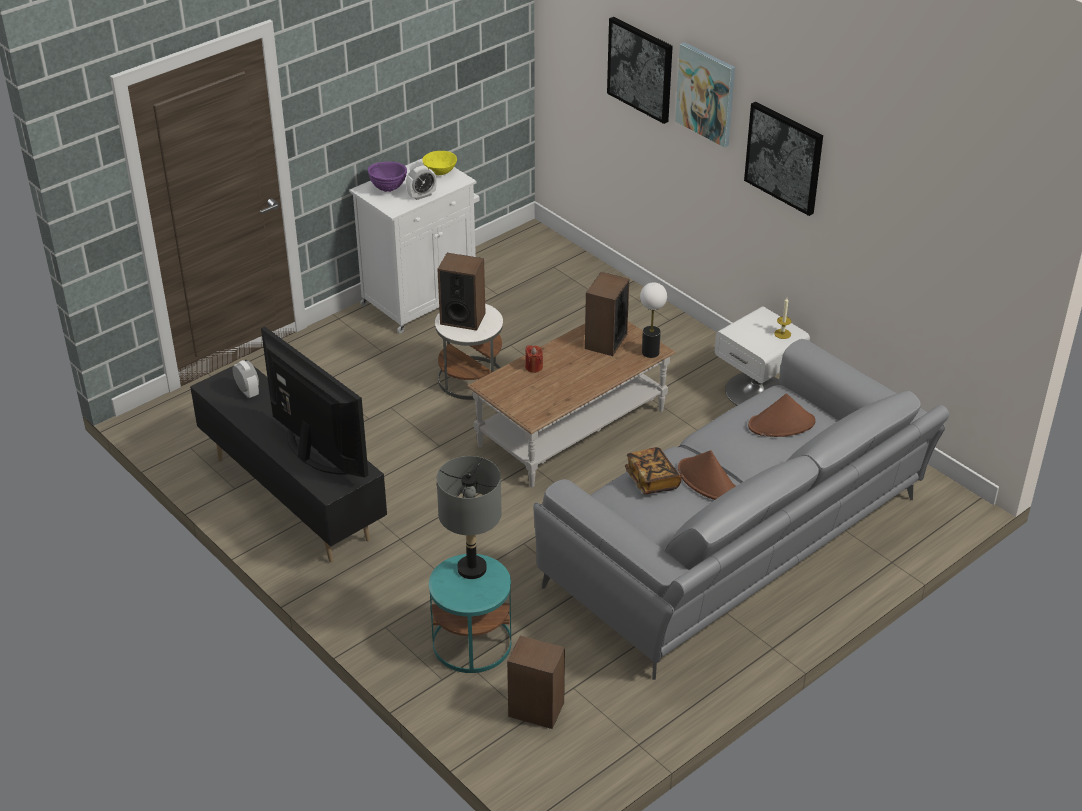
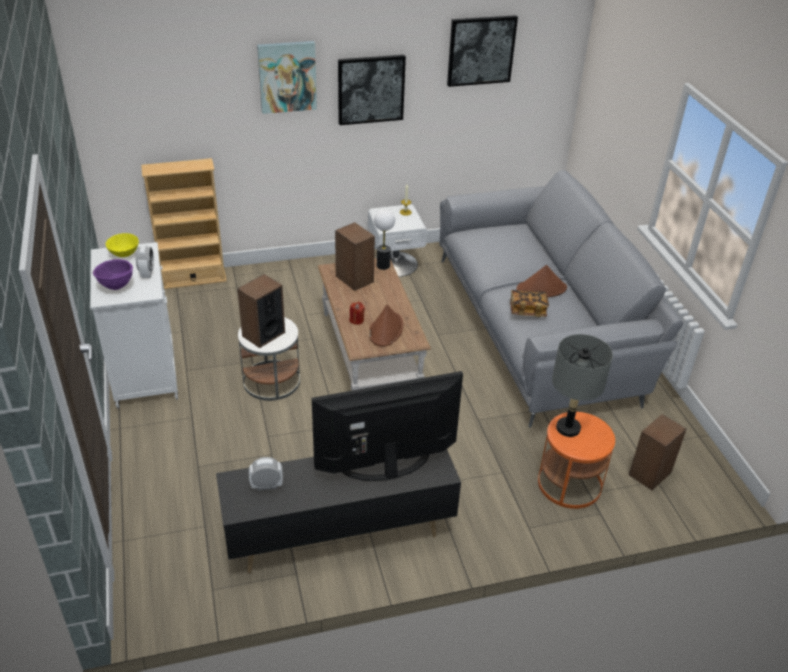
camera: 65 degrees left, 0 degrees up
(472, 643) = (570, 483): turquoise side table -> orange side table
(586, 266) = (193, 279): none -> beige bookcase
(641, 69) = (212, 90): picture -> picture (481, 50)
(781, 424) = (503, 242): brown hat -> brown hat (386, 329)

